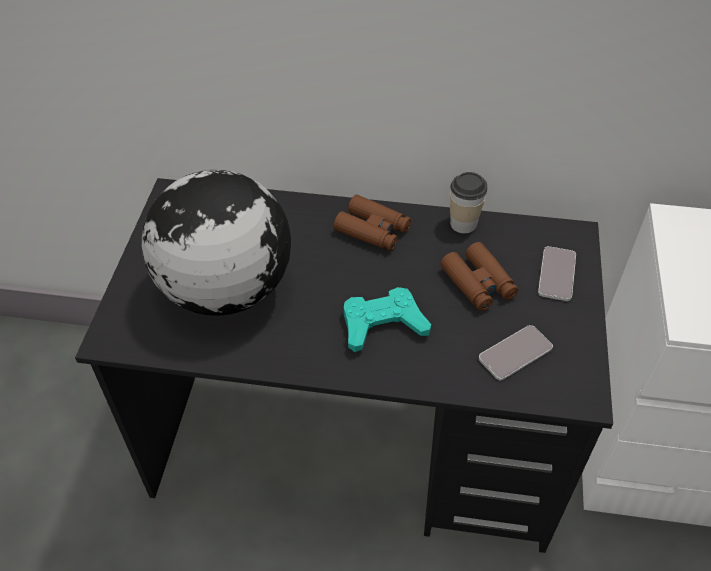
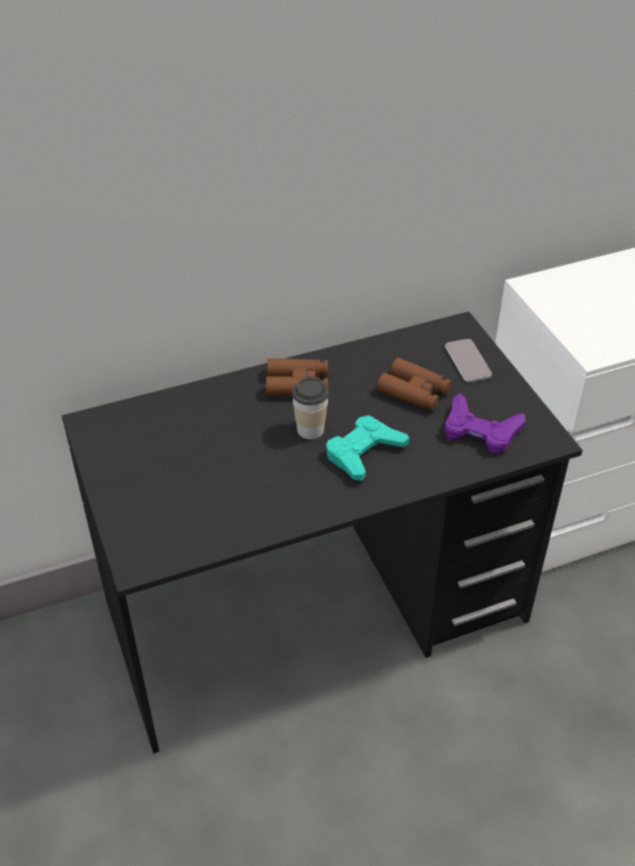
camera: 30 degrees left, 5 degrees down
(224, 289) = (208, 481): globe -> none
(463, 223) = (367, 351): cup -> cup (310, 429)
(515, 353) = (480, 431): phone -> purple game controller

